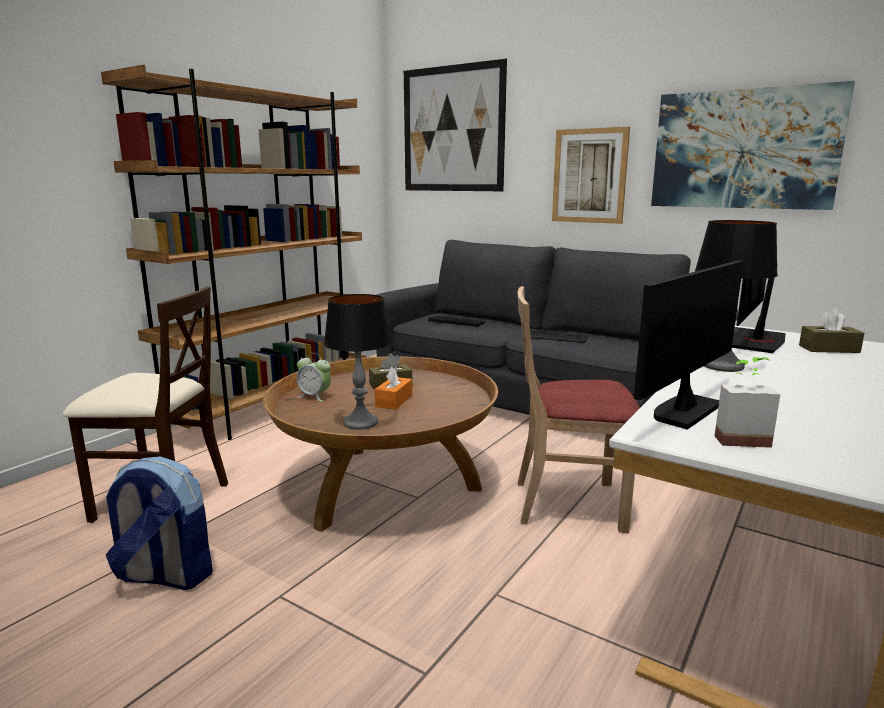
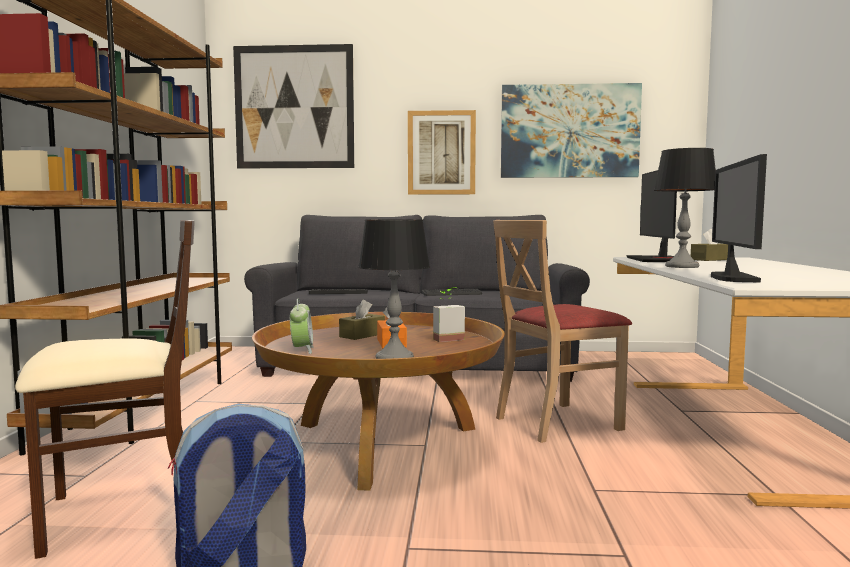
camera: 30 degrees left, 10 degrees down
(314, 396) = (302, 350): alarm clock -> alarm clock turned 90 degrees counterclockwise
(738, 437) = (795, 282): potted plant -> potted plant (446, 338)

